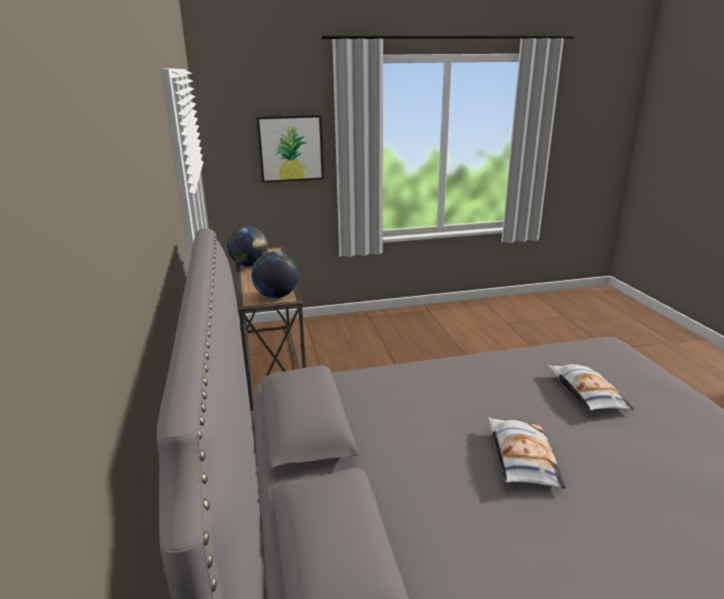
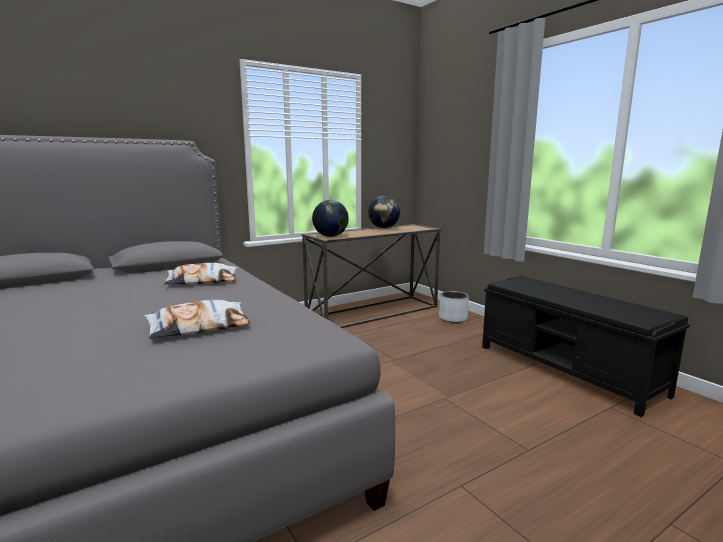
camera: 70 degrees right, 10 degrees down
(291, 148) = (468, 142): picture -> none
(328, 328) = (453, 318): none -> grey planter
(454, 318) = (567, 370): none -> black bench
(521, 458) = (94, 307): pillow -> pillow (202, 281)

